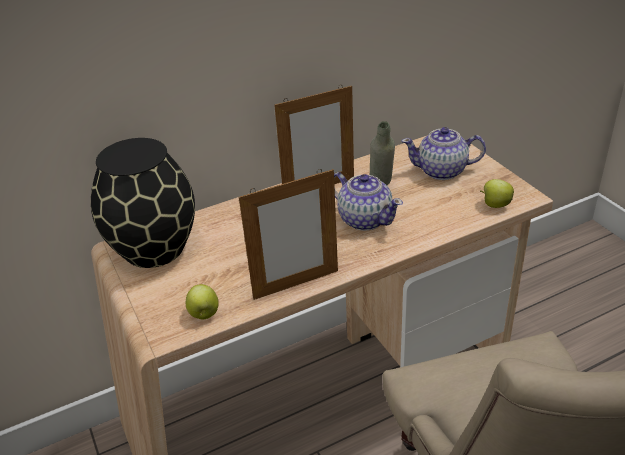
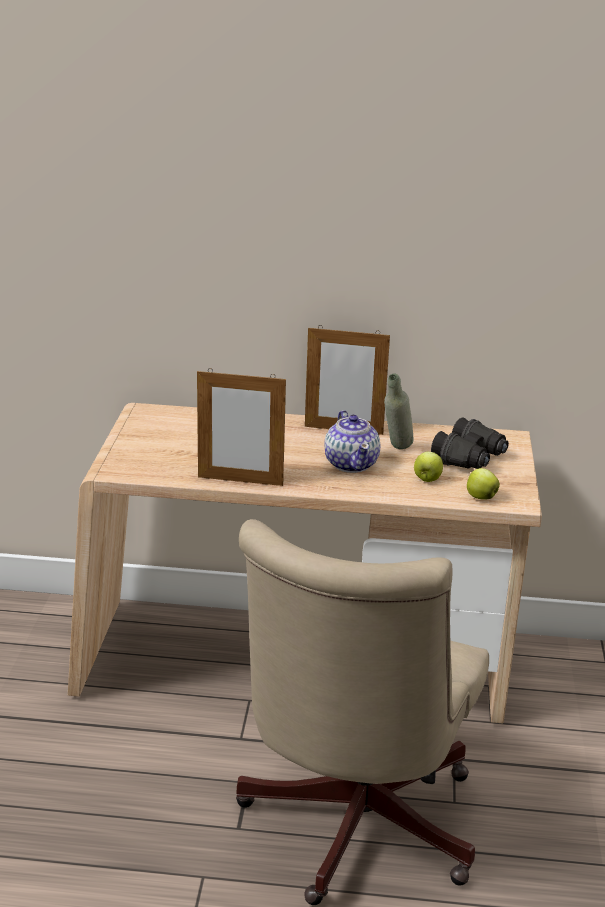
camera: 30 degrees right, 10 degrees down
(153, 248) = (165, 420): black vase -> none
(204, 314) = (153, 471): apple -> apple (427, 479)
(442, 171) = (470, 458): teapot -> black binoculars

